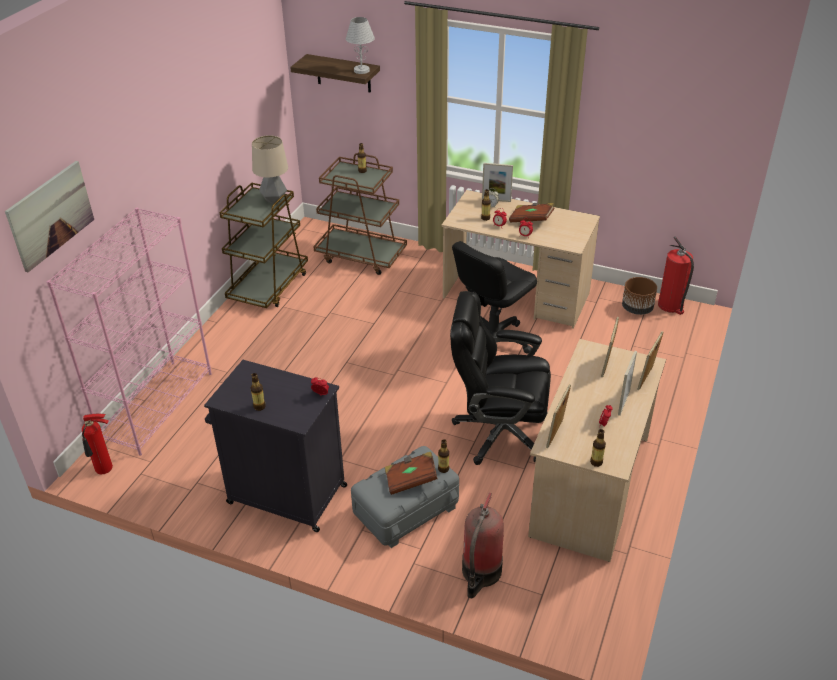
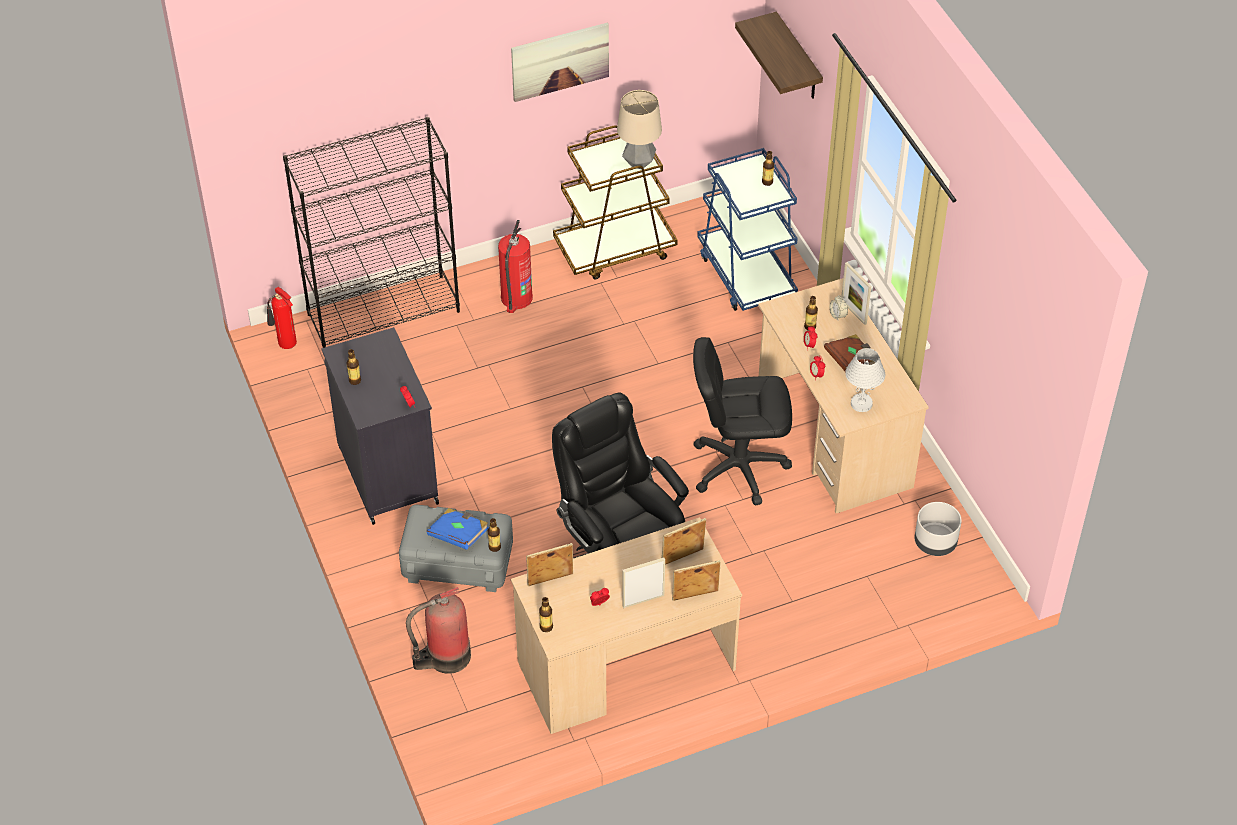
camera: 45 degrees right, 10 degrees up
(50, 215) = (310, 100): picture -> picture (560, 61)
(157, 405) = (384, 312): pink bookcase -> black bookcase
(361, 70) = (794, 73): white table lamp -> white table lamp (861, 403)
(361, 256) = (746, 274): brown cart -> blue cart
(411, 480) = (459, 535): brown book -> blue book
(637, 309) = (935, 543): brown planter -> grey planter
(671, 305) = (977, 566): fire extinguisher -> fire extinguisher (516, 298)

